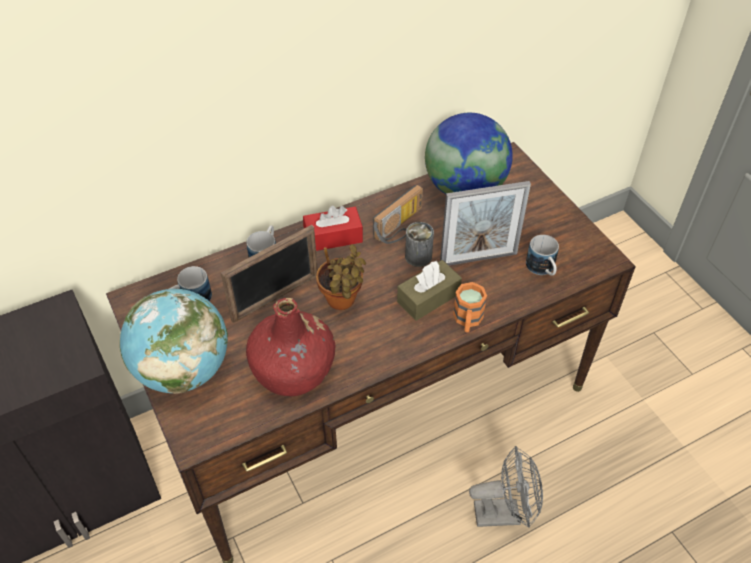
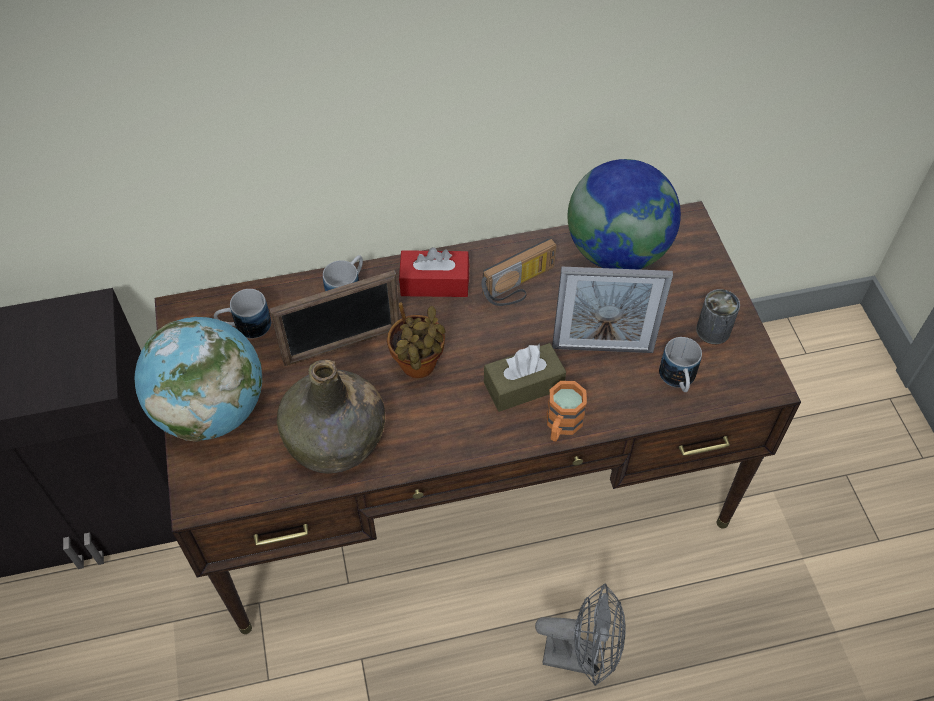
camera: 15 degrees right, 5 degrees up
(294, 369) = (336, 439): red bottle -> green bottle
(418, 256) = (529, 329): can -> can (713, 330)

